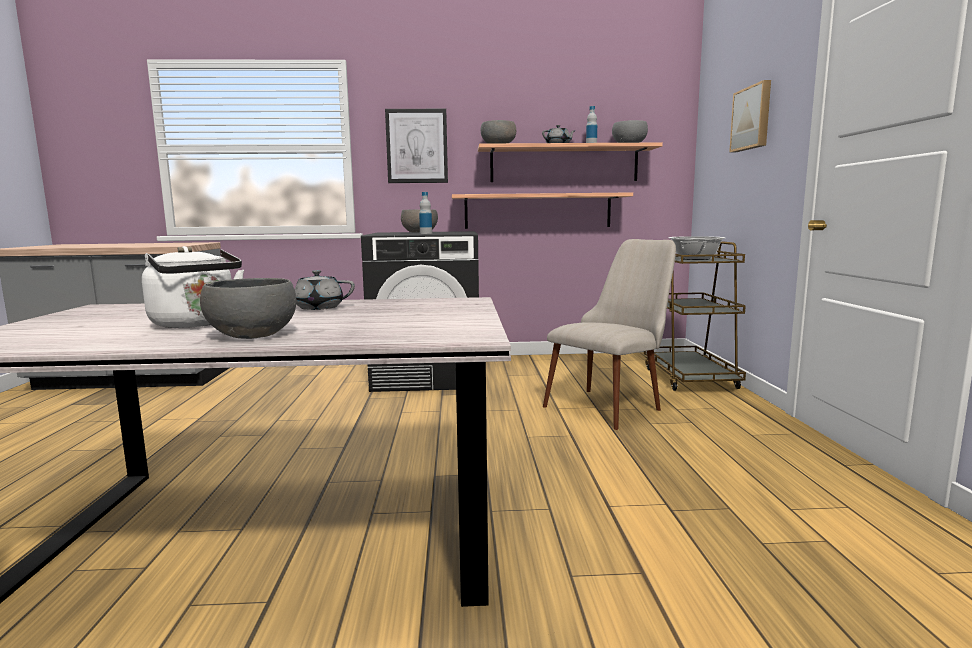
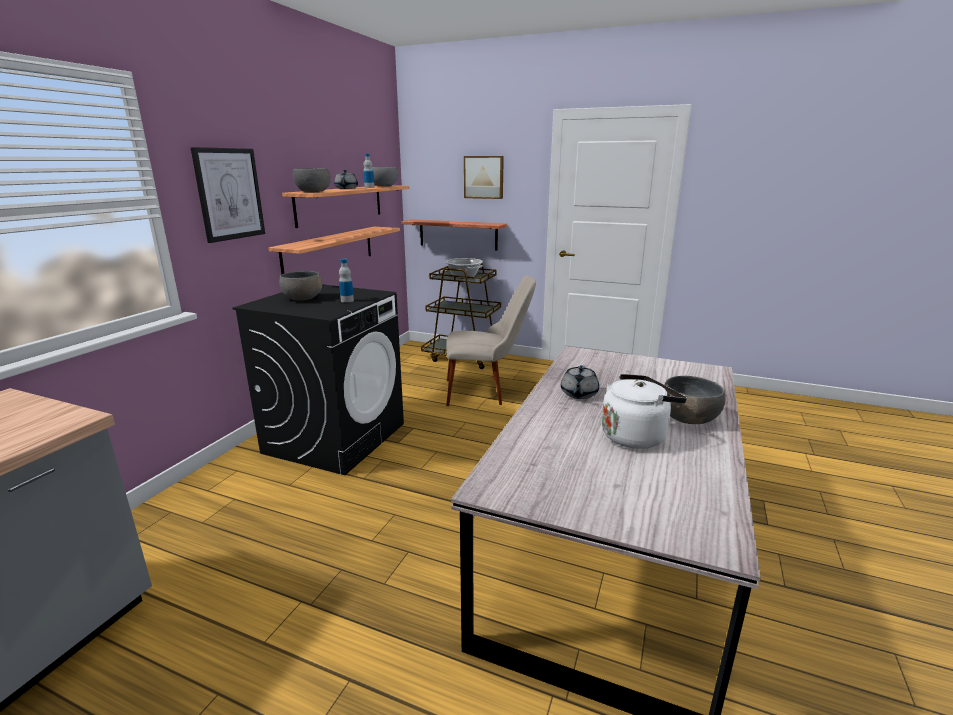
camera: 65 degrees left, 10 degrees up
(612, 404) = (486, 391): beige chair -> beige chair turned 105 degrees clockwise
(726, 206) = (458, 234): none -> shelf

